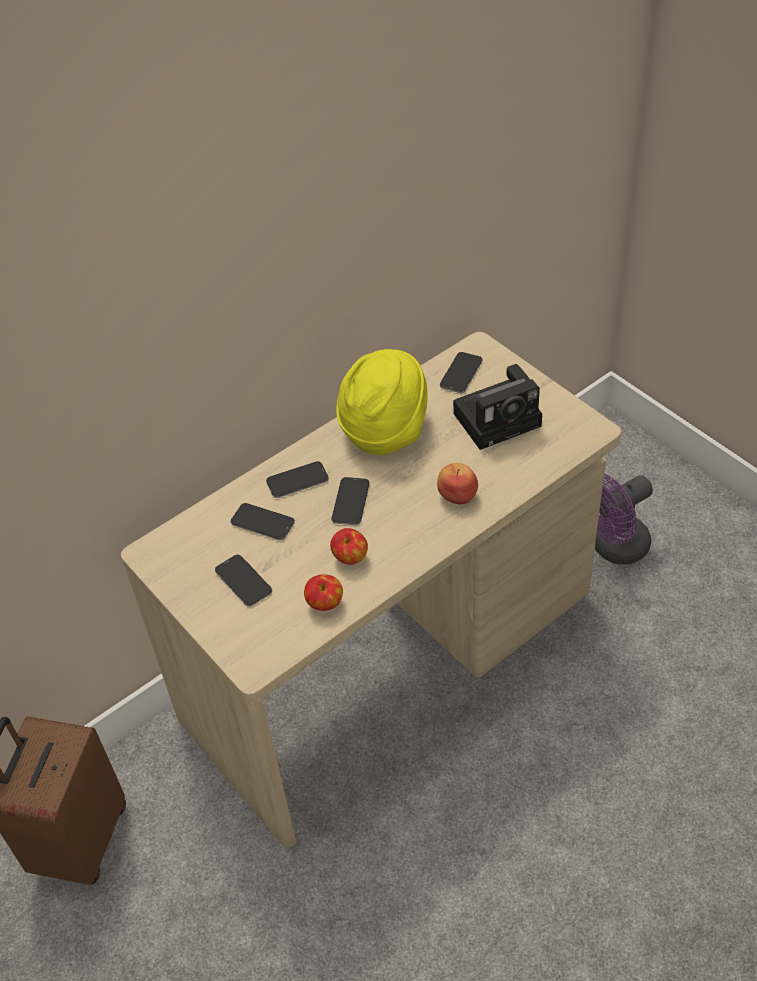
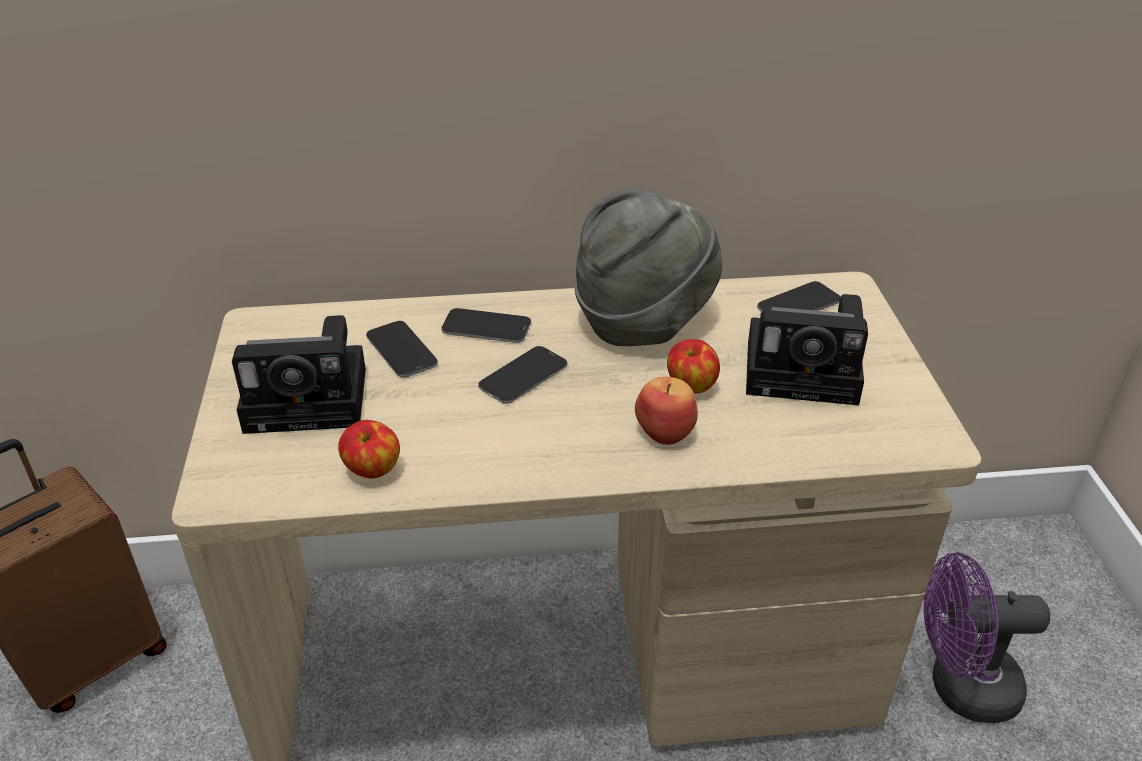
camera: 30 degrees right, 10 degrees down
(243, 581) = (312, 399): phone -> camera
(350, 558) = (457, 435): apple -> apple (691, 386)
(385, 429) = (644, 321): yellow hat -> grey hat

